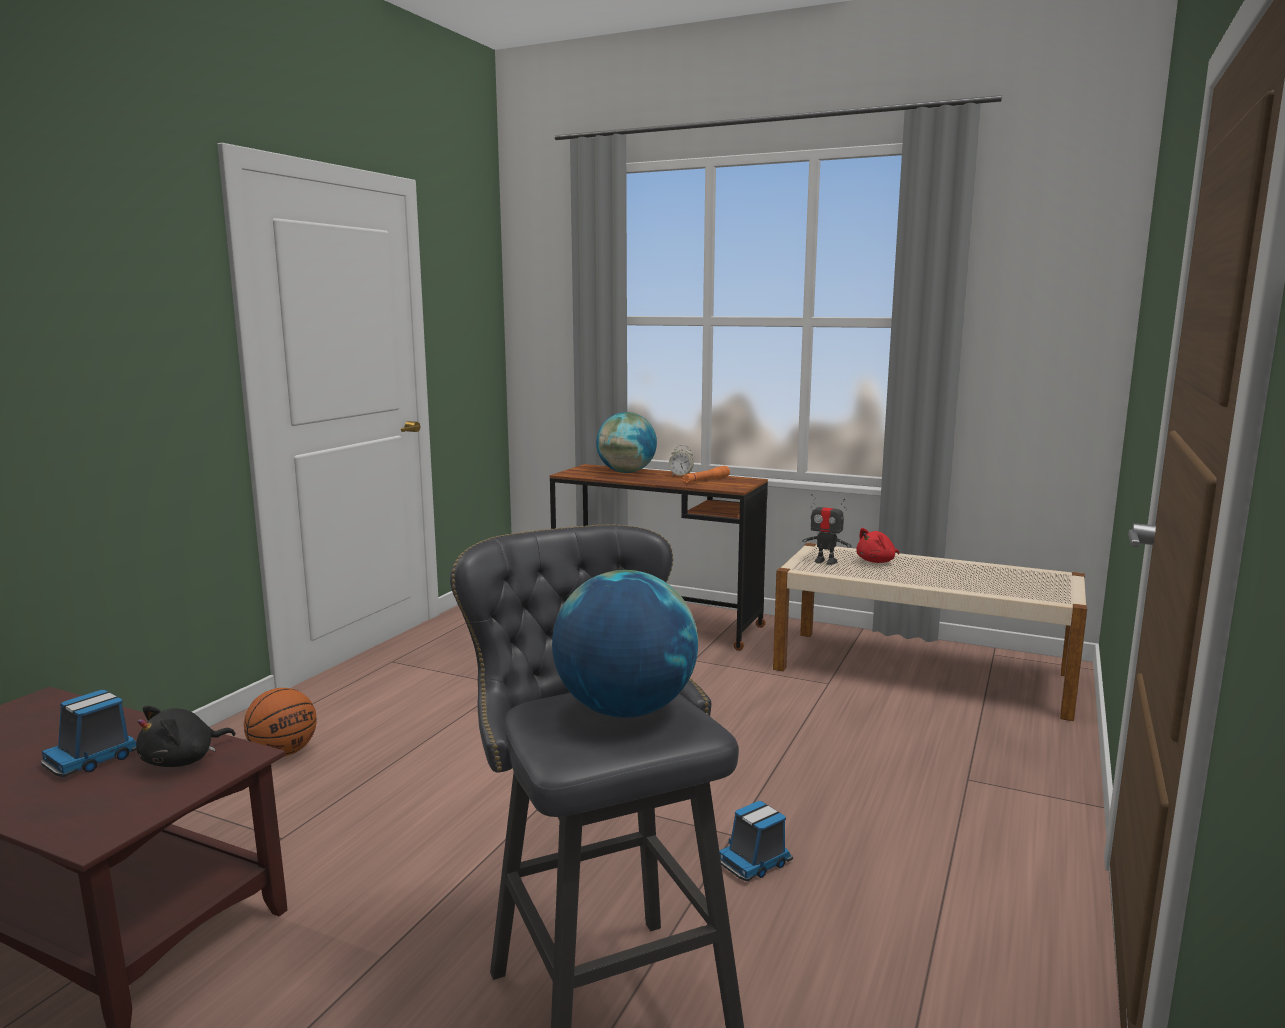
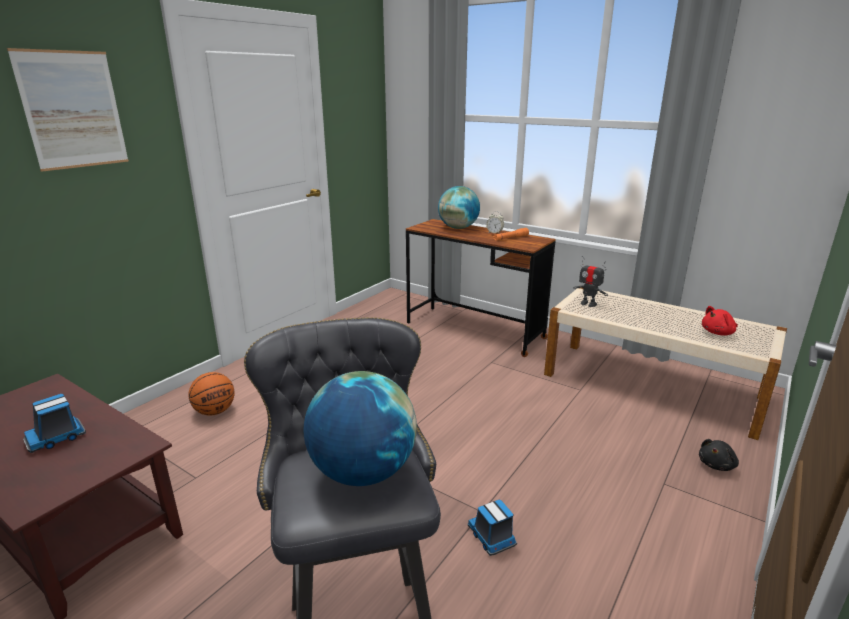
camera: 10 degrees right, 10 degrees up
(95, 289) = (73, 110): none -> picture
(183, 760) = (107, 445): black plush toy -> black plush toy (717, 465)
(755, 862) = (492, 537): toy truck -> toy truck turned 90 degrees clockwise
(877, 561) = (626, 306): red plush toy -> red plush toy (718, 333)

